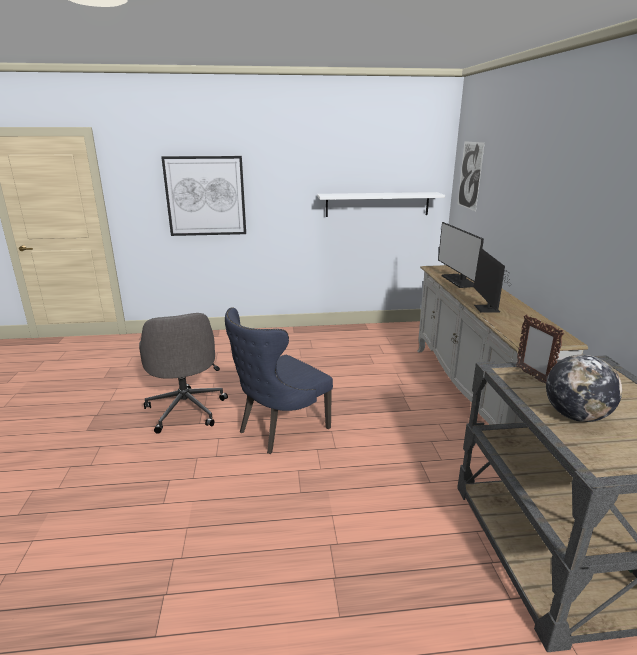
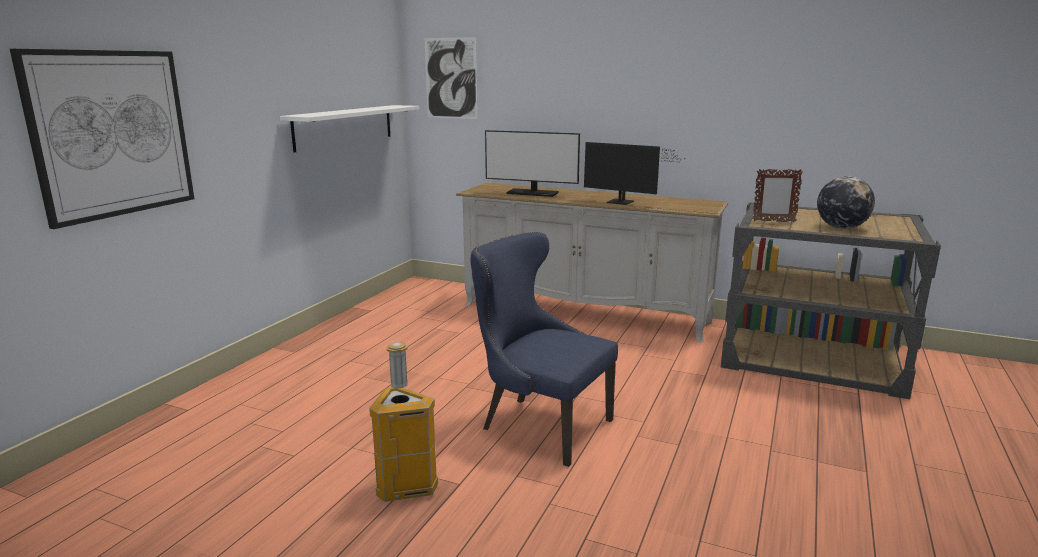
camera: 60 degrees left, 5 degrees down
(186, 410) = (407, 489): grey office chair -> trash can
(279, 429) = (540, 425): blue chair -> blue chair turned 135 degrees clockwise

